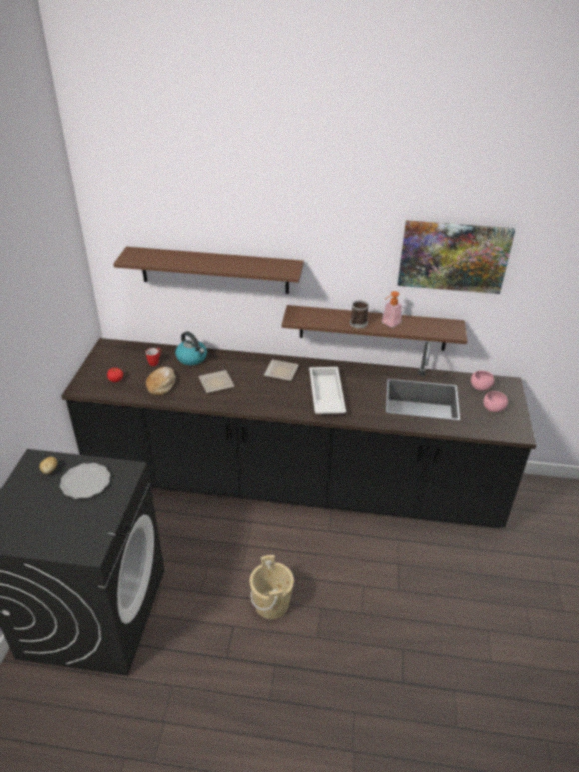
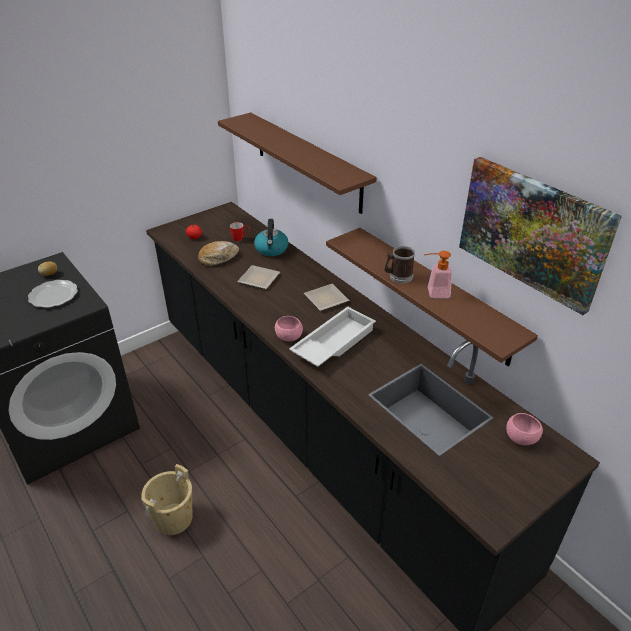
camera: 45 degrees right, 0 degrees up
(493, 409) = (501, 472): pink bowl -> pink bowl (289, 337)

